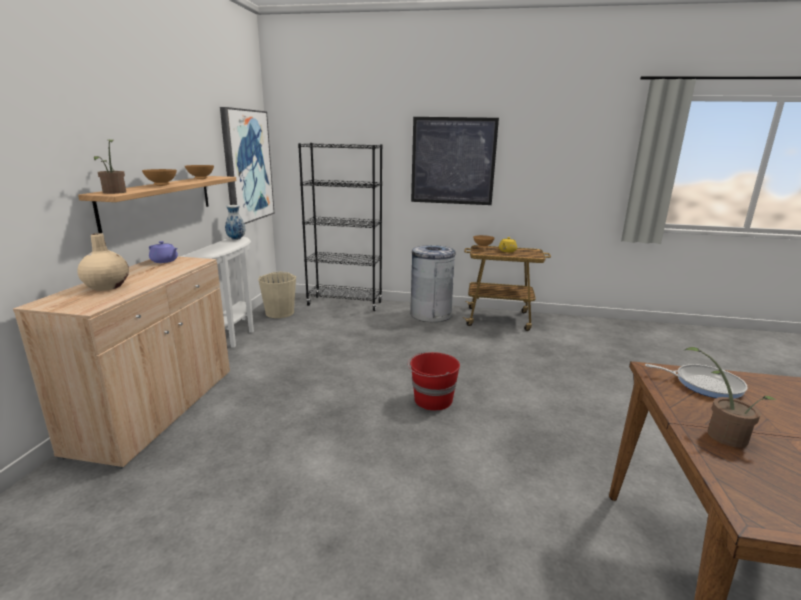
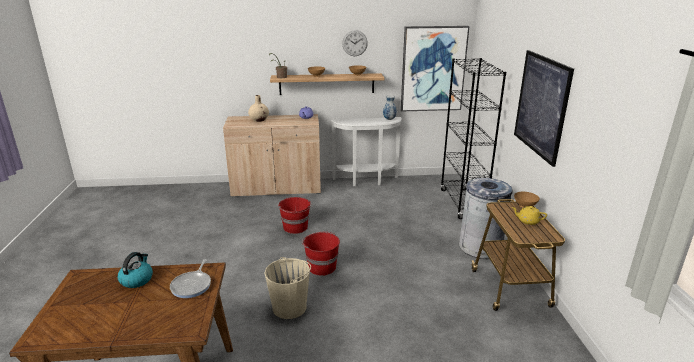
camera: 75 degrees right, 5 degrees up
(179, 129) = (355, 43): none -> wall clock
(280, 312) = (418, 185): beige bucket -> beige bucket (290, 307)
(315, 407) = (295, 227): none -> red bucket
(720, 433) = (137, 280): potted plant -> kettle

